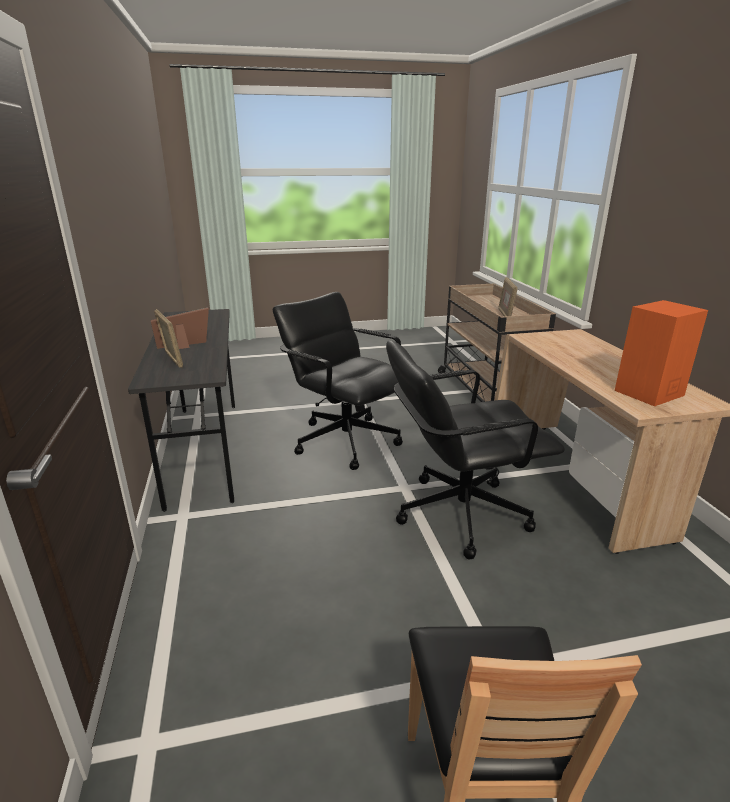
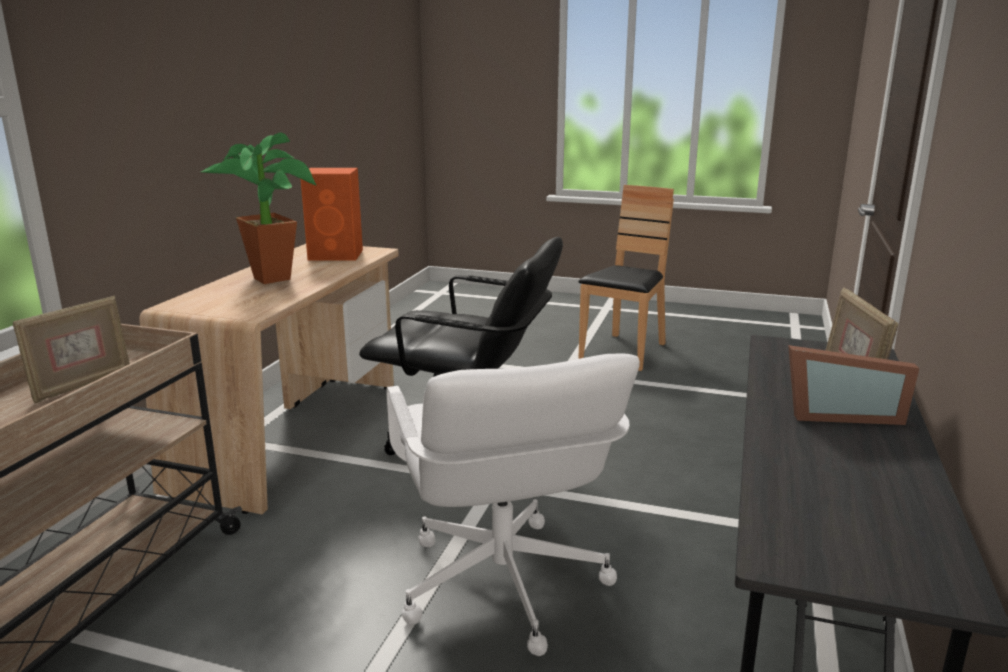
camera: 150 degrees left, 5 degrees down
(346, 440) = (501, 585): black office chair -> white office chair
(605, 360) = (273, 276): none -> potted plant

